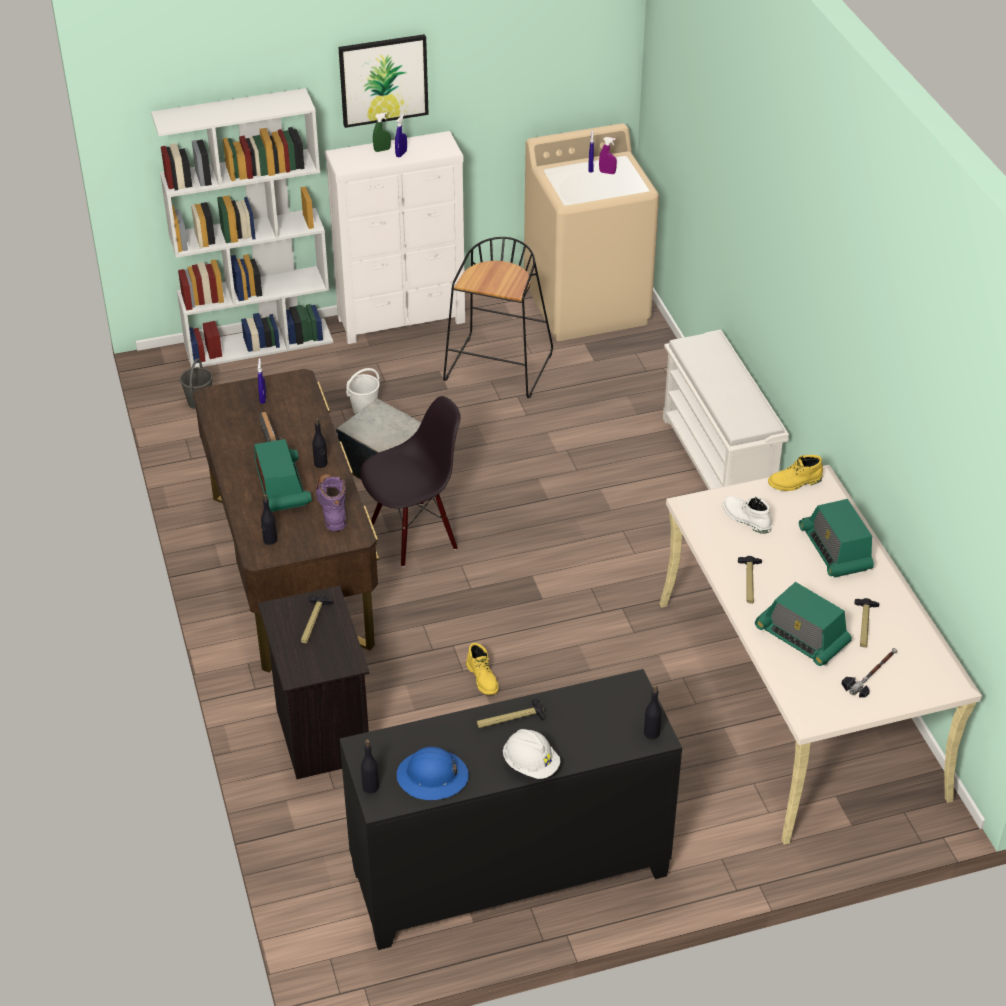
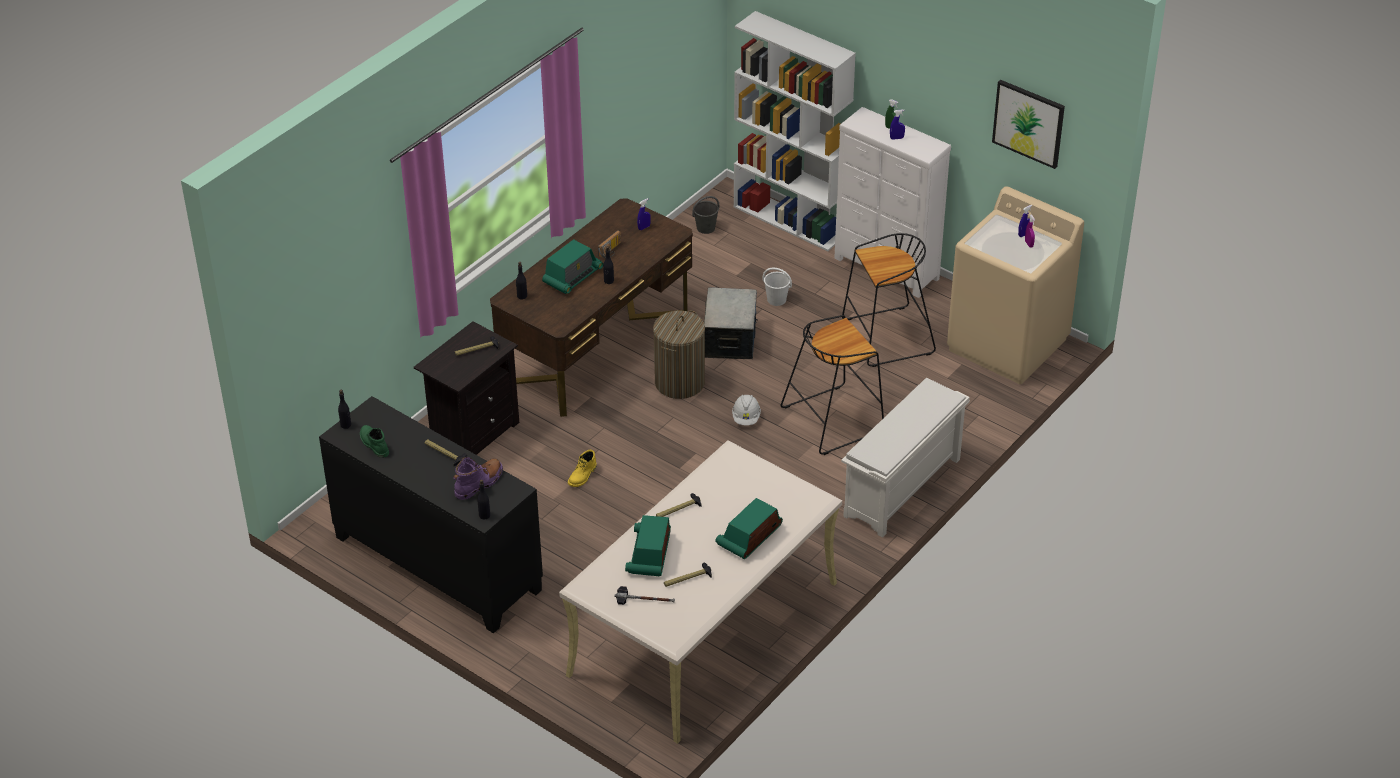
camera: 55 degrees right, 0 degrees up
(332, 508) = (574, 305): purple boot -> purple boot (479, 483)
(383, 80) = (911, 78): picture -> picture (1028, 123)
(413, 535) = (679, 382): black chair -> laundry basket
(432, 777) = (373, 444): blue hard hat -> green boot
(530, 764) = (416, 478): white hard hat -> white hard hat (746, 417)
(577, 458) = (833, 419): none -> black stool
(745, 519) = (739, 482): white boot -> none
(795, 483) = (800, 490): yellow boot -> none

